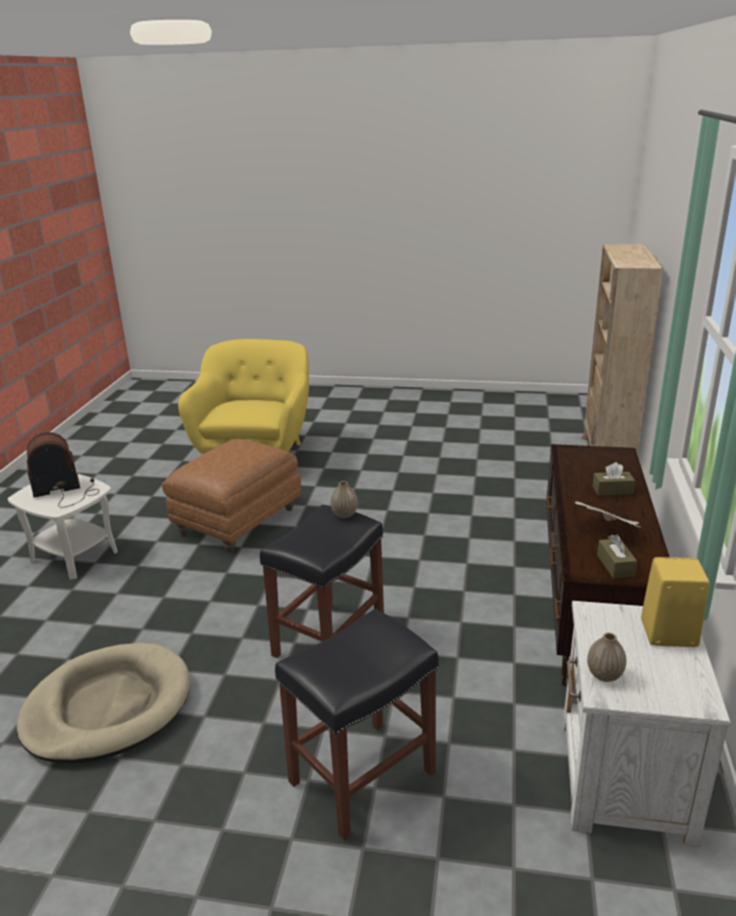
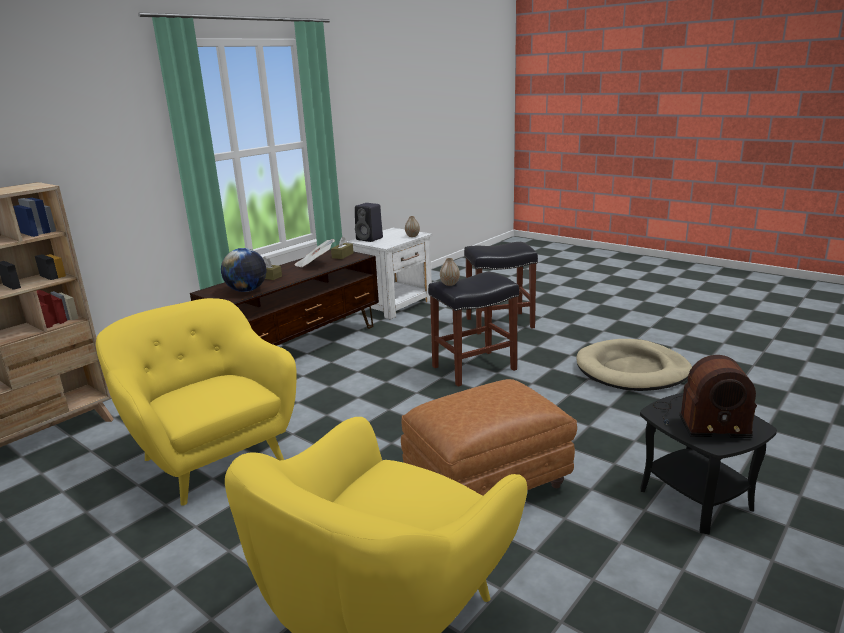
camera: 150 degrees left, 5 degrees down
(74, 556) = (695, 499): white side table -> black side table
(460, 482) = (211, 457): none -> yellow armchair
(581, 464) = (247, 290): none -> globe
(667, 633) = (370, 239): yellow speaker -> black speaker

